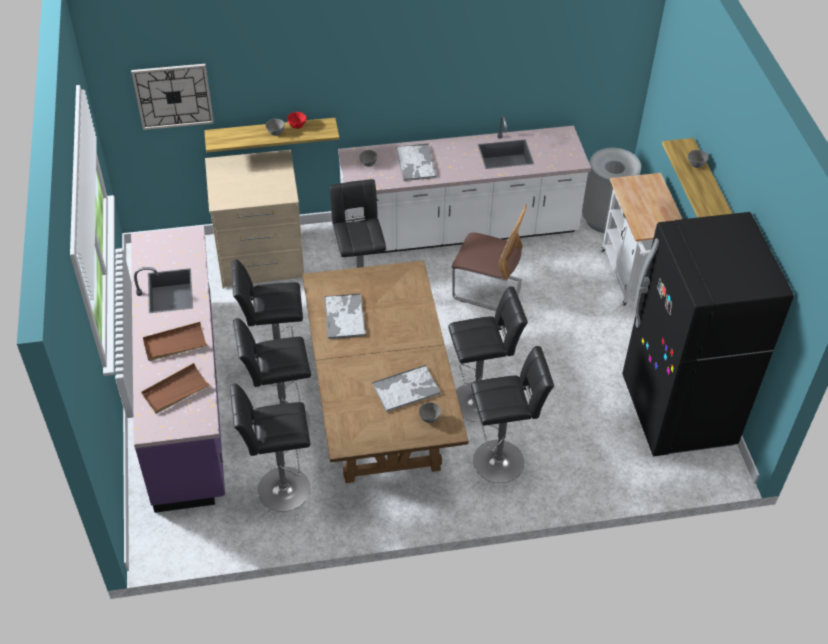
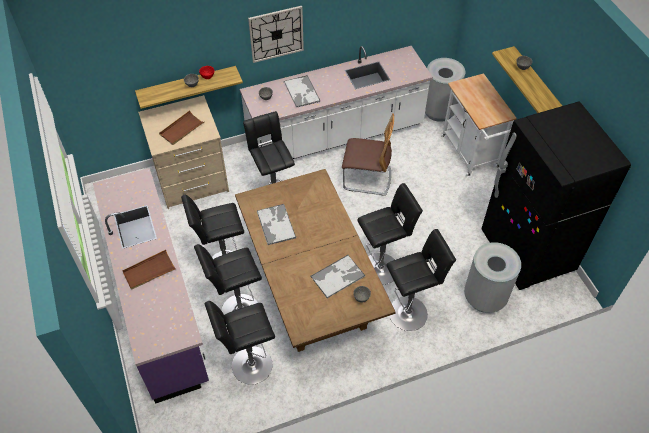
camera: 10 degrees left, 5 degrees up
(173, 96) = (107, 68): wall clock -> wall clock (276, 34)
(175, 390) = (159, 311): brown tray -> brown tray (181, 129)
(605, 458) = (484, 297): none -> grey trash can

